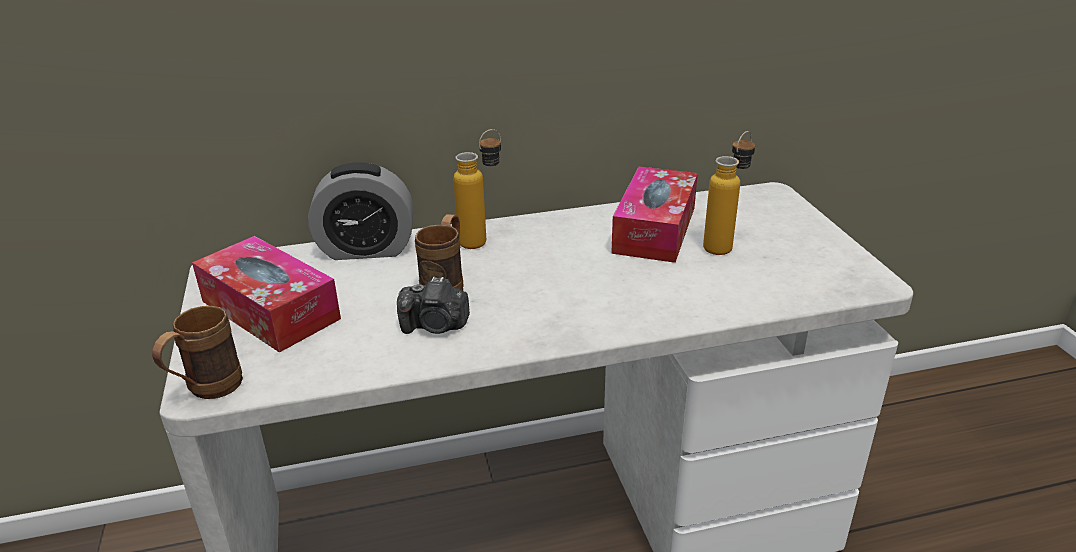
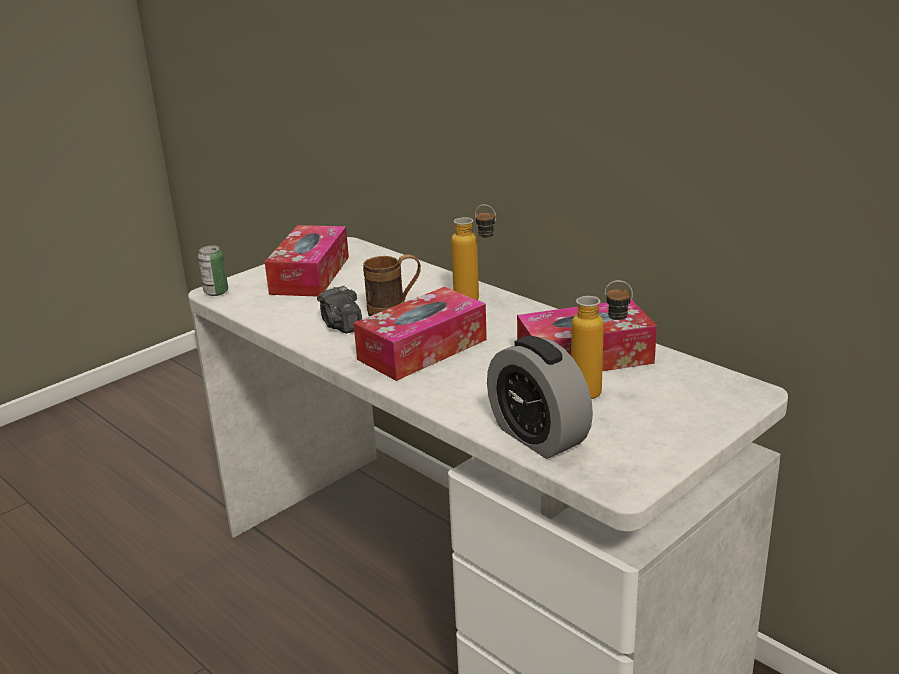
camera: 60 degrees right, 5 degrees down
(206, 391) = (216, 292): brown mug -> can
(367, 249) = (414, 272): alarm clock -> alarm clock (538, 436)
(551, 296) = (422, 349): none -> tissue box

